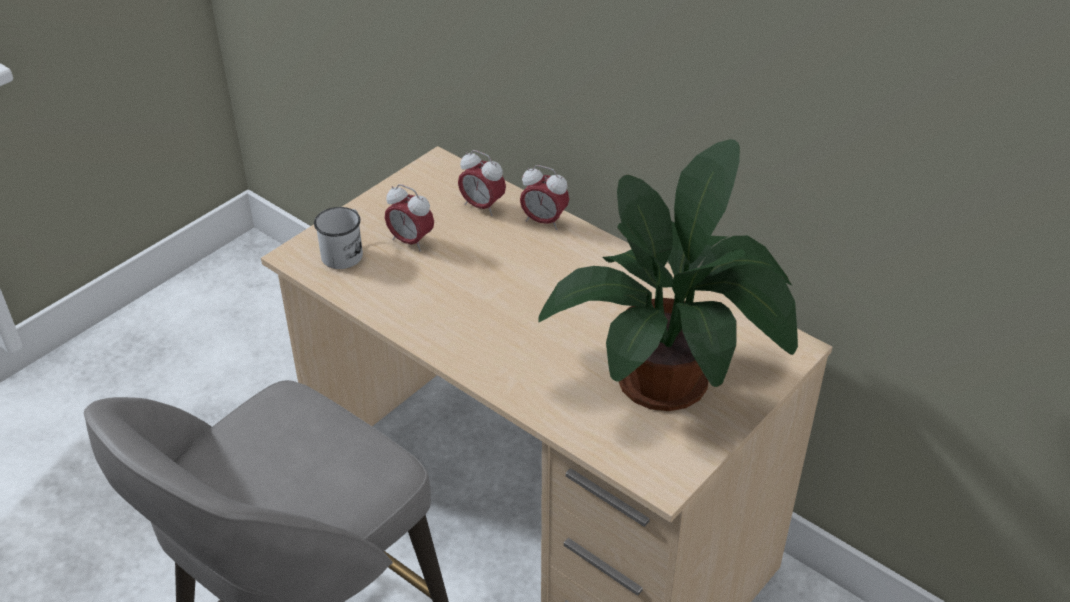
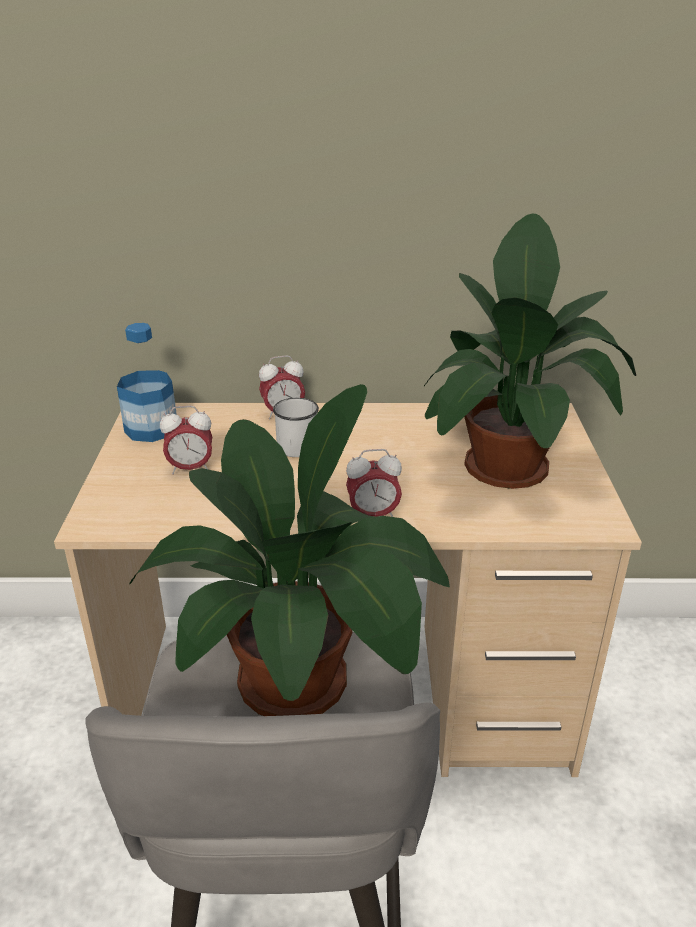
camera: 40 degrees left, 10 degrees down
(321, 459) = (303, 678): none -> potted plant
(345, 252) = (138, 500): white mug -> white mug (295, 444)
(426, 185) = (151, 429): none -> bottle
(482, 206) = (220, 424): alarm clock -> alarm clock (373, 516)

